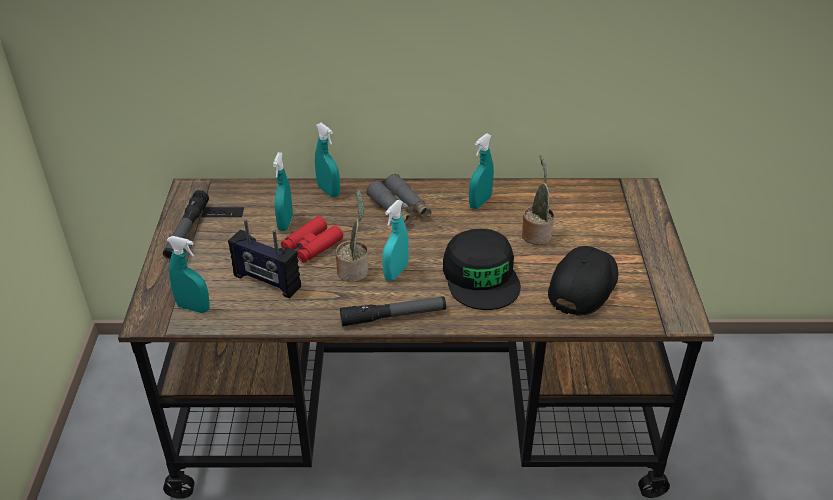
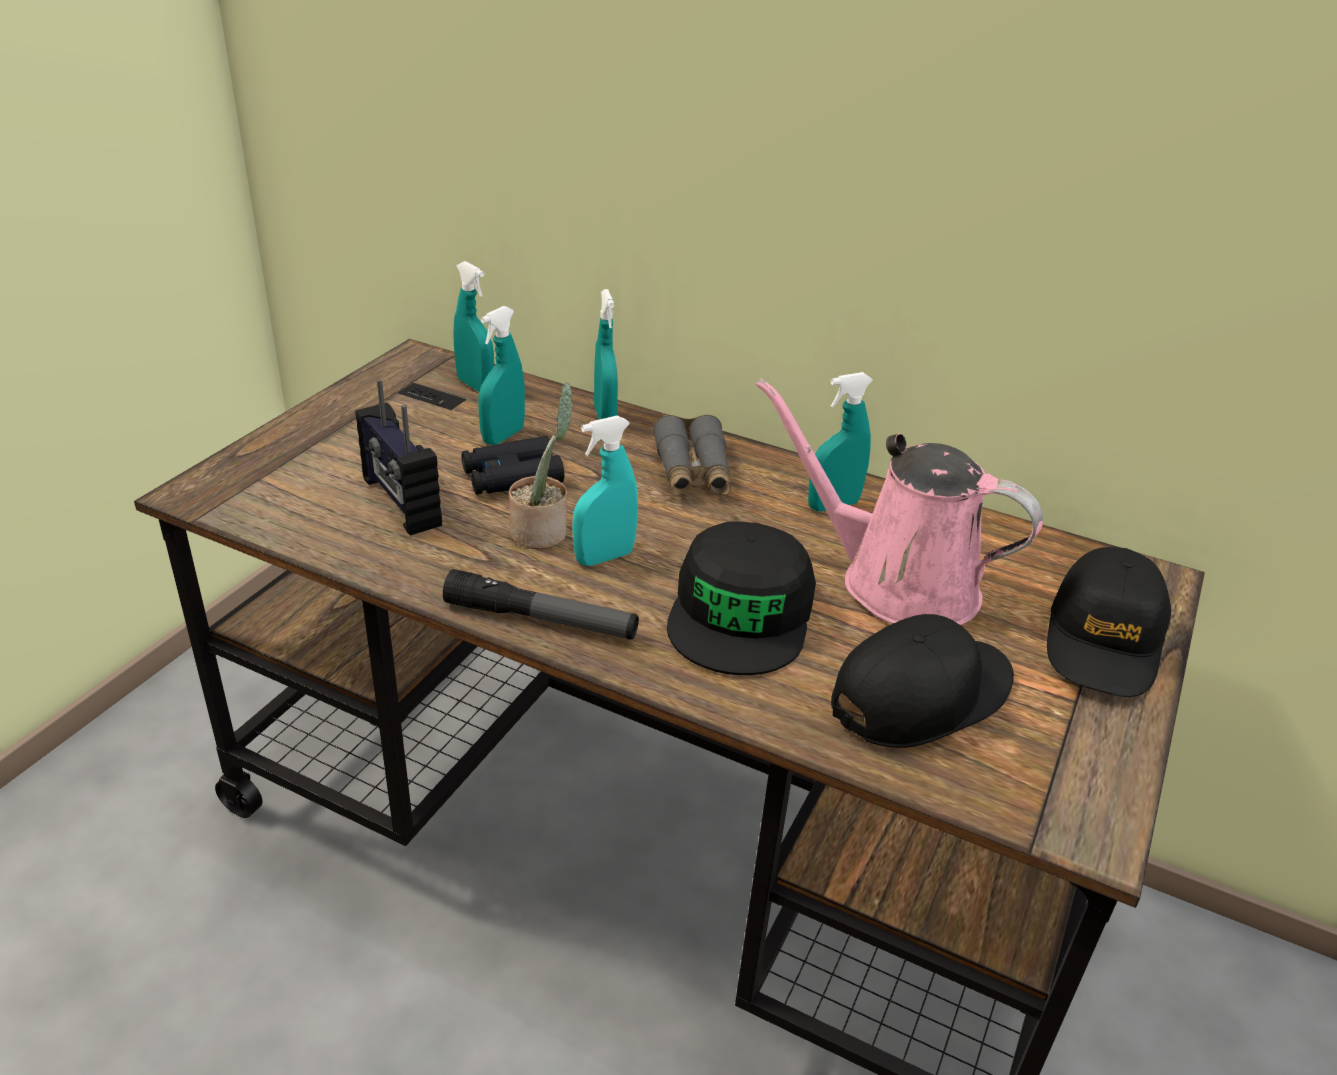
camera: 25 degrees right, 5 degrees down
(186, 231) = (360, 402): flashlight -> none
(193, 307) = (267, 499): turquoise spray bottle -> turquoise spray bottle (475, 385)
(312, 245) = (512, 477): red binoculars -> black binoculars
(536, 234) = (896, 582): potted plant -> pink watering can
(638, 228) = (1104, 640): none -> black cap

